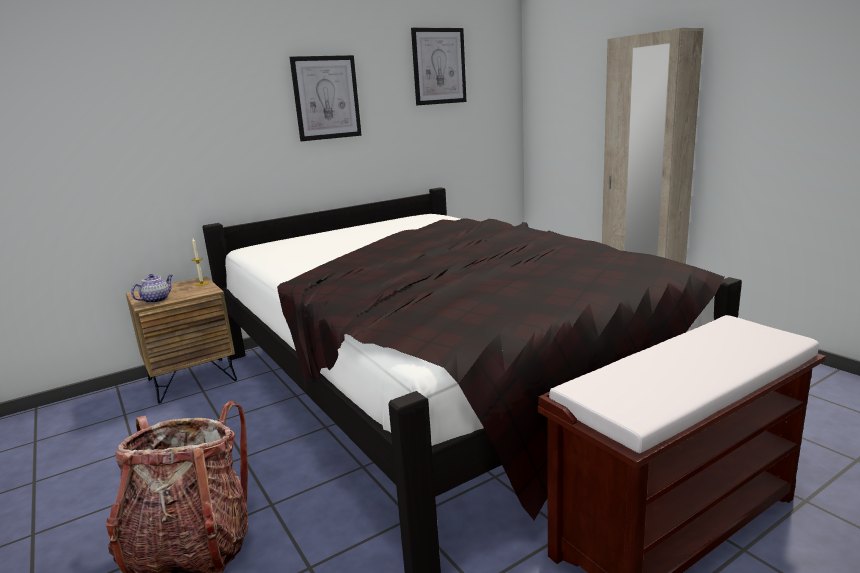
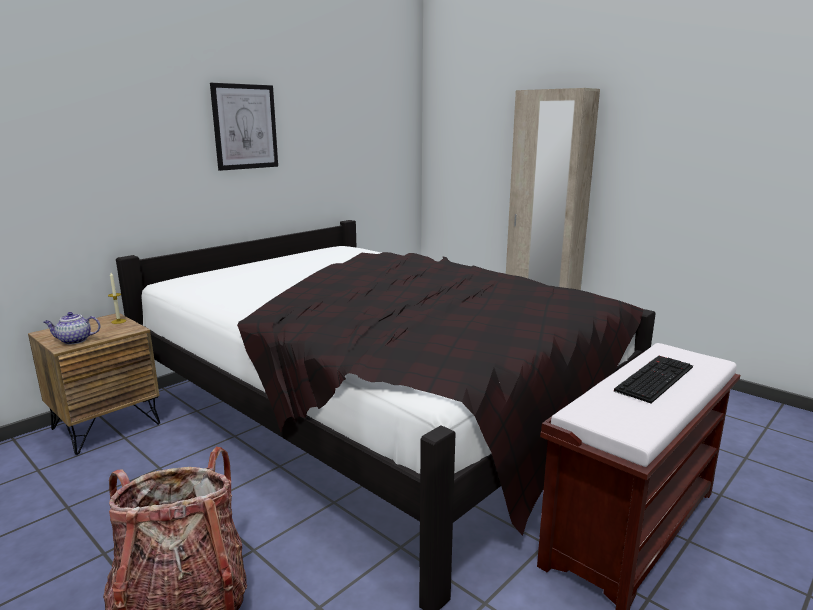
camera: 15 degrees left, 0 degrees up
(156, 300) = (74, 341): teapot -> teapot turned 120 degrees counterclockwise
(439, 66) = (350, 101): picture -> none
(697, 353) = (653, 378): none -> keyboard

